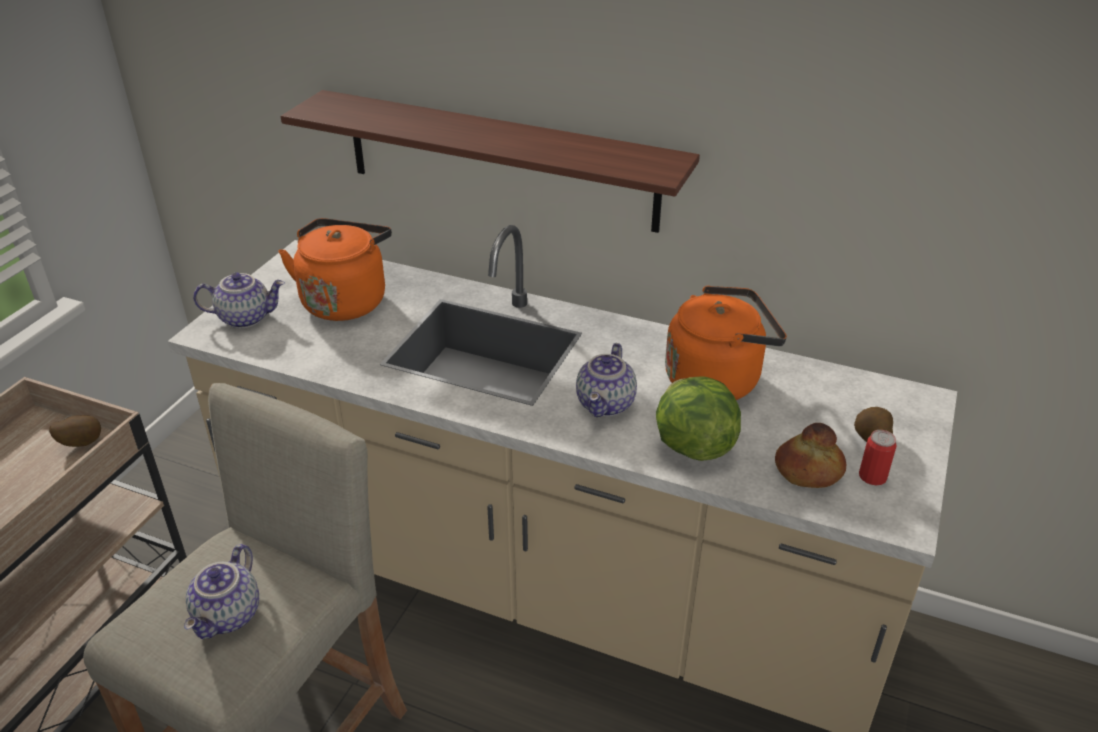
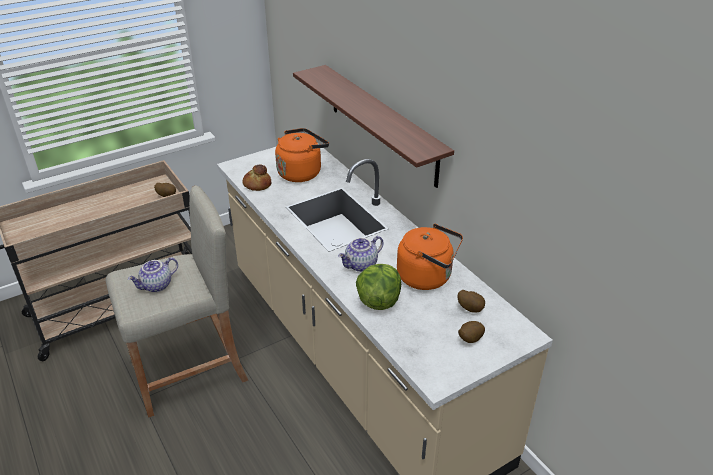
camera: 35 degrees right, 0 degrees up
(246, 317) = (254, 165): teapot -> none
(808, 470) = (420, 337): bread -> bread (257, 184)
(820, 397) = (470, 308): none -> potato
(872, 476) = (448, 355): can -> none

